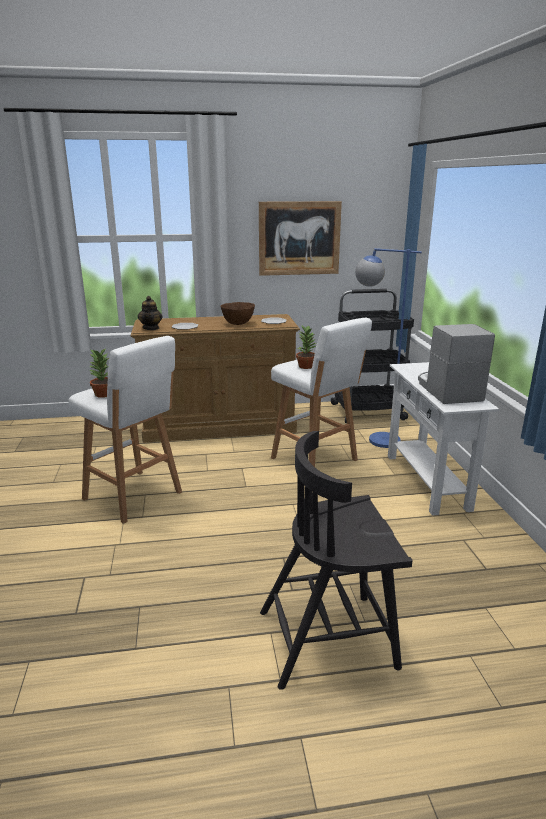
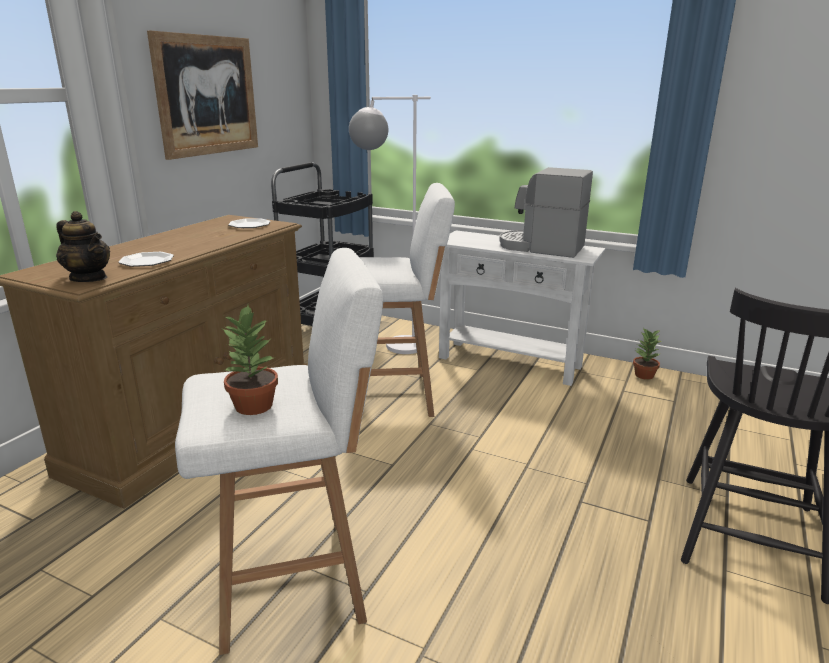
camera: 55 degrees left, 0 degrees up
(237, 324) = (211, 238): brown bowl -> none
(306, 366) = (378, 268): potted plant -> potted plant (643, 375)
(373, 438) = (392, 348): blue floor lamp -> white floor lamp

